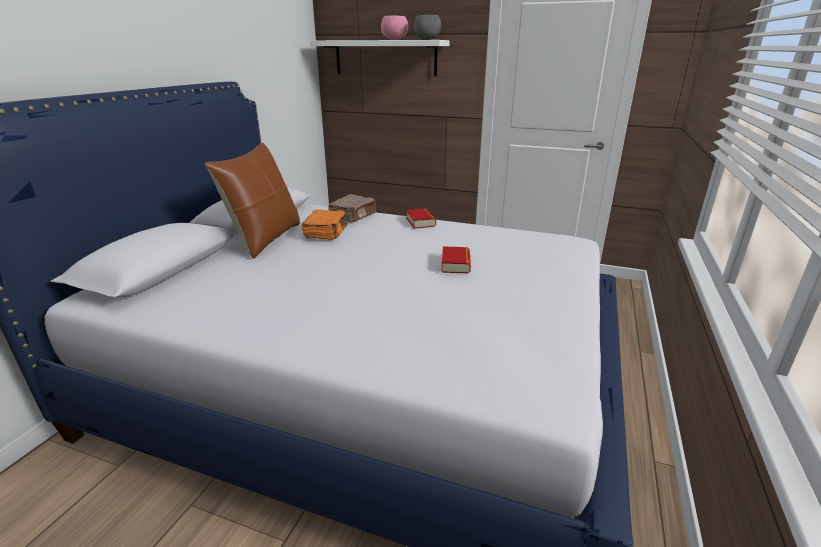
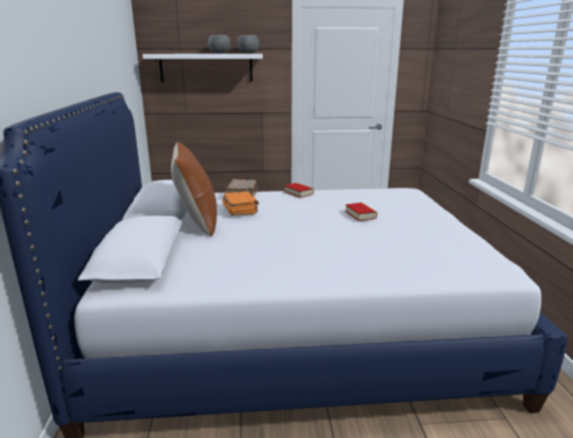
camera: 25 degrees left, 5 degrees down
(394, 39) = (220, 53): pink bowl -> grey bowl

